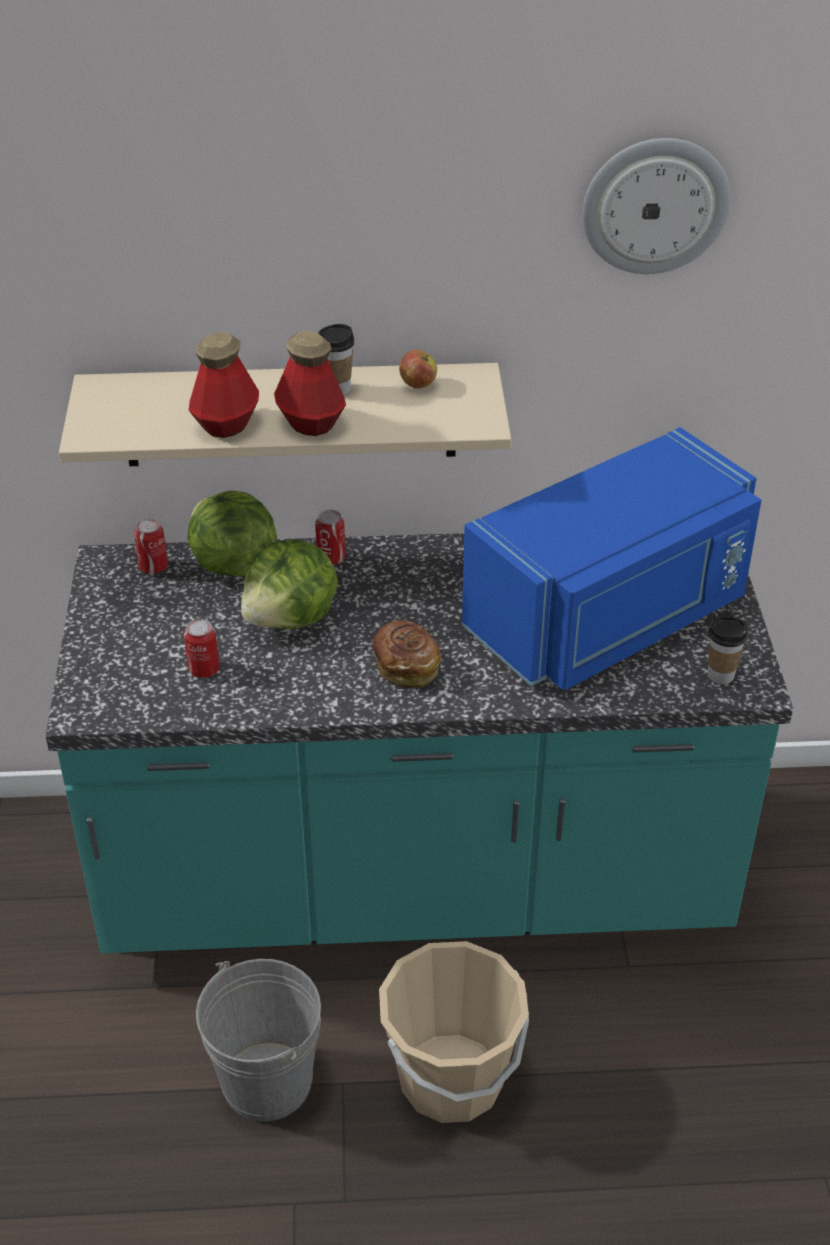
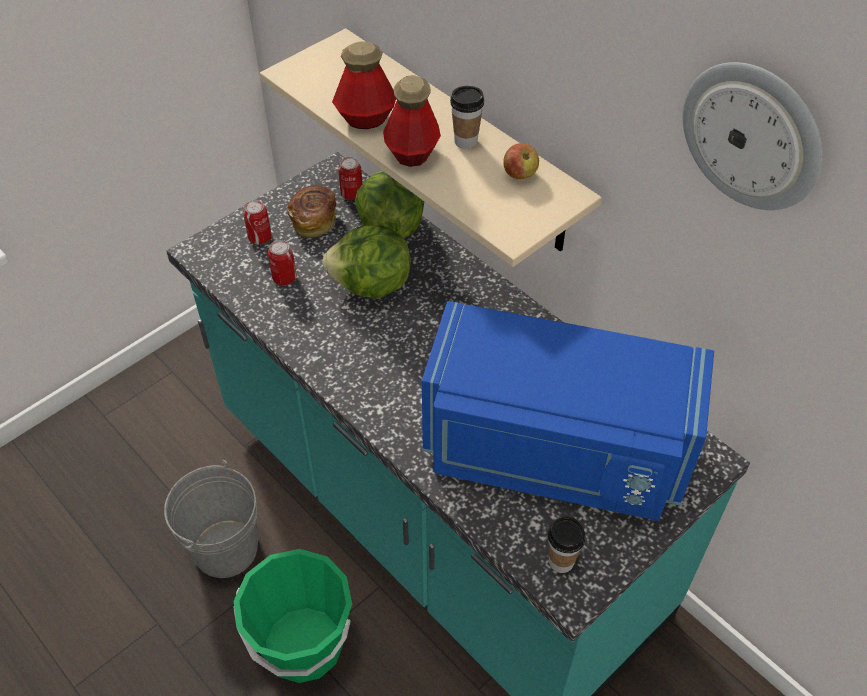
camera: 50 degrees right, 10 degrees up
(331, 558) = (449, 265): can -> can (260, 237)
(406, 666) = (384, 371): bread -> bread (314, 220)
(451, 1079) = (303, 645): beige bucket -> green bucket

